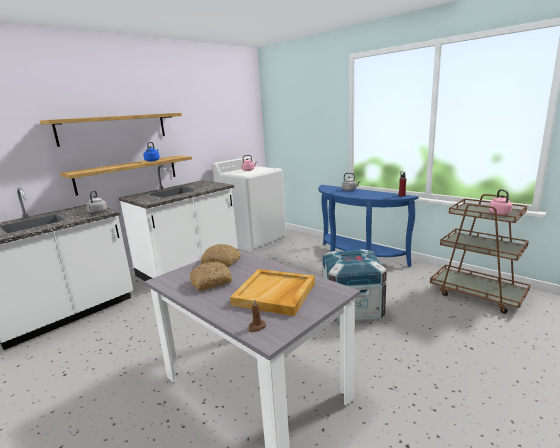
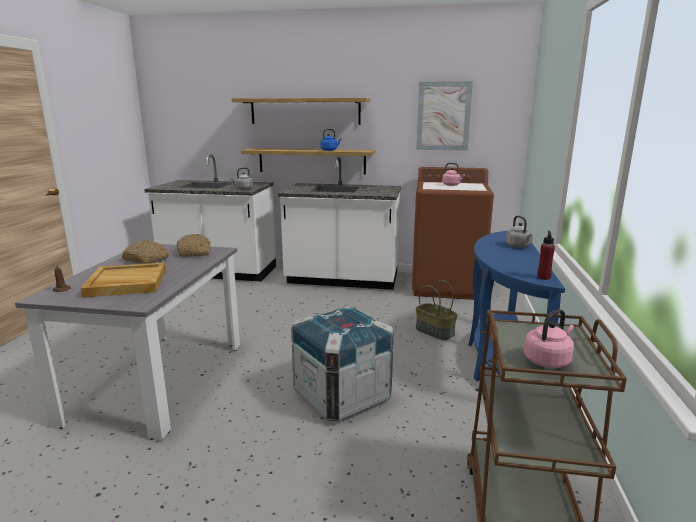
camera: 55 degrees right, 0 degrees up
(219, 124) = (443, 116): none -> picture
(254, 241) = (447, 286): white washing machine -> brown washing machine
(306, 262) = (435, 332): none -> basket

